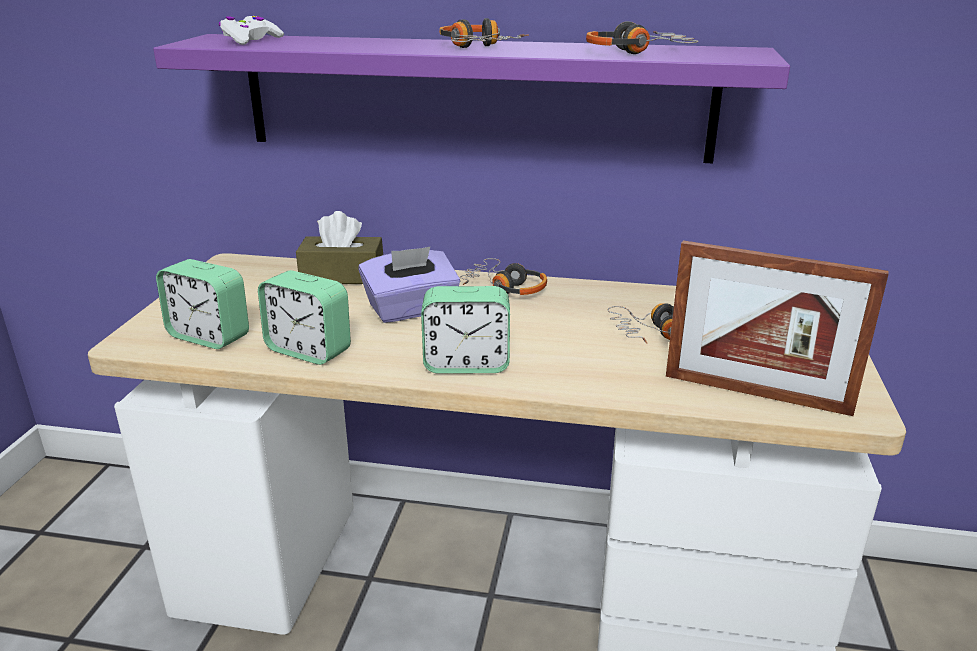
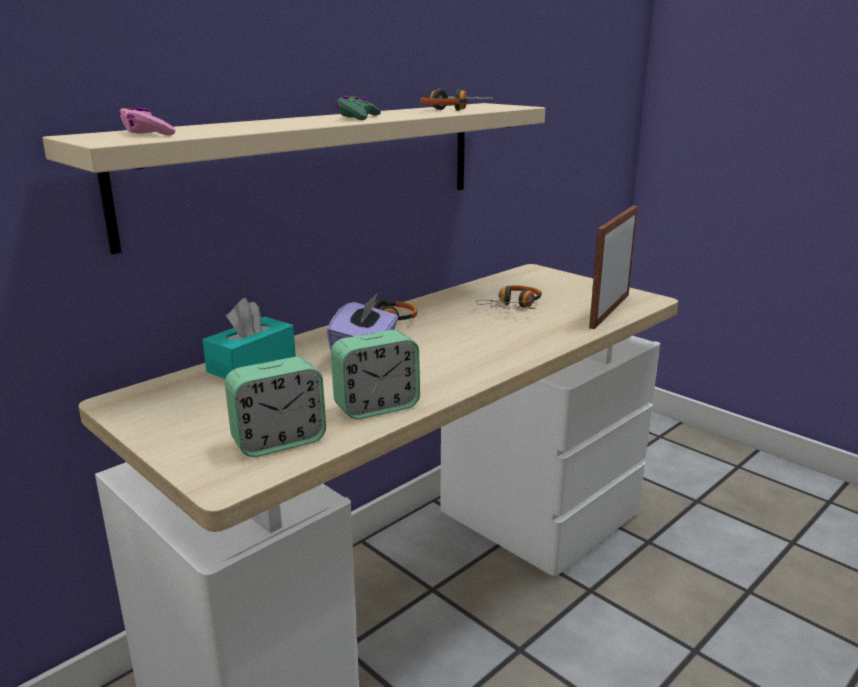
camera: 55 degrees left, 5 degrees down
(251, 40) = (147, 133): white game controller -> pink game controller
(342, 275) = (252, 364): brown tissue box -> turquoise tissue box
(466, 364) = (479, 363): alarm clock -> none
(474, 97) = (315, 166): purple shelf -> beige shelf
(477, 47) = (357, 117): headphones -> green game controller
(756, 393) = (610, 310): picture frame -> picture frame turned 150 degrees clockwise

